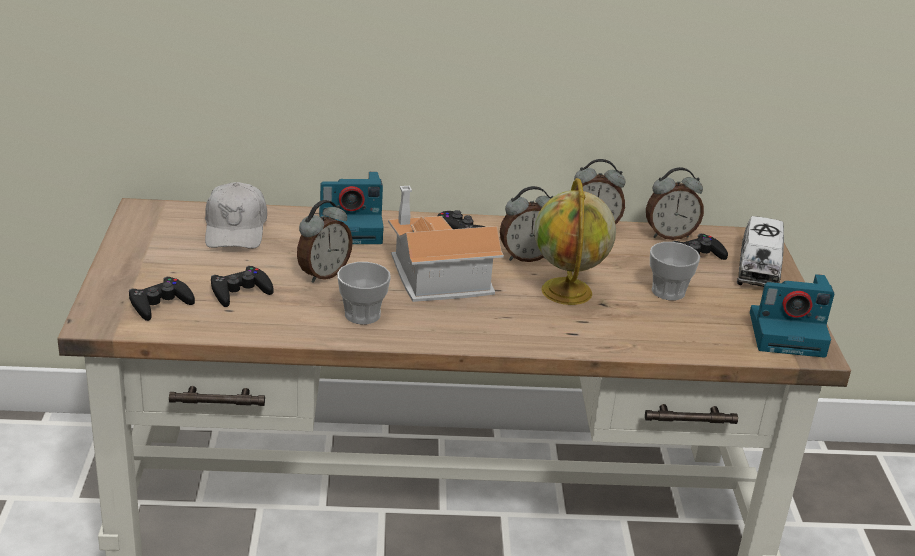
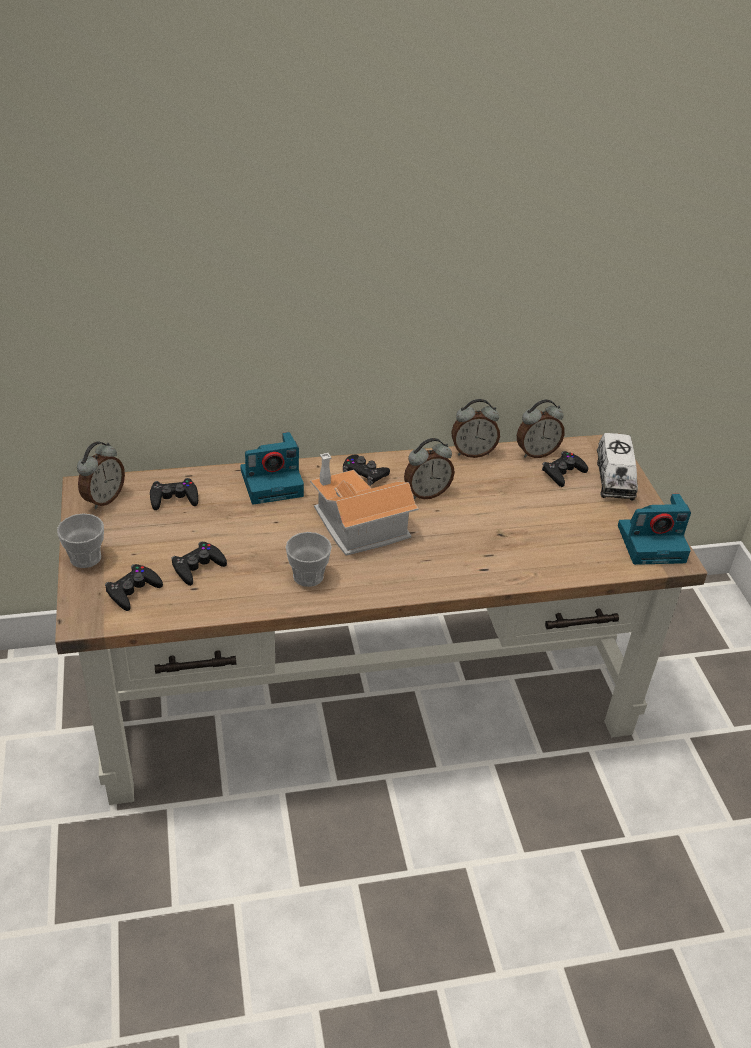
camera: 10 degrees left, 10 degrees up
(236, 229) = (174, 498): white cap -> black game controller
(323, 274) = (262, 537): alarm clock -> alarm clock (103, 499)
(567, 292) = (469, 526): globe -> none
(668, 291) = (549, 513): cup -> cup (85, 558)

